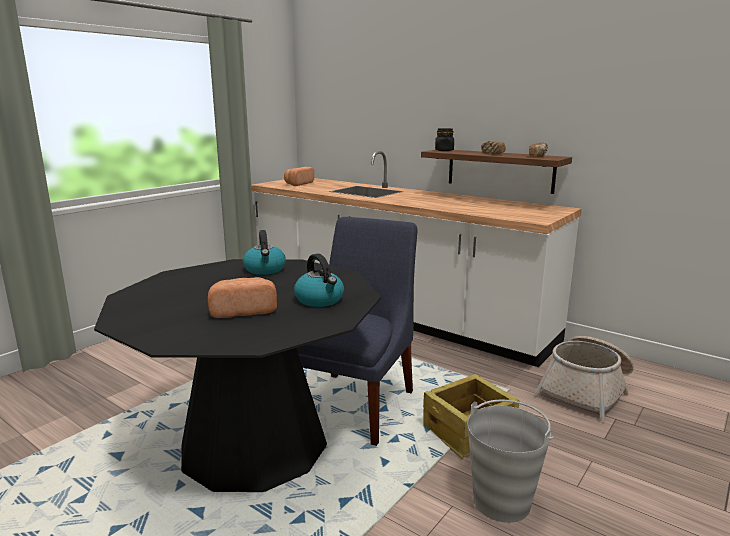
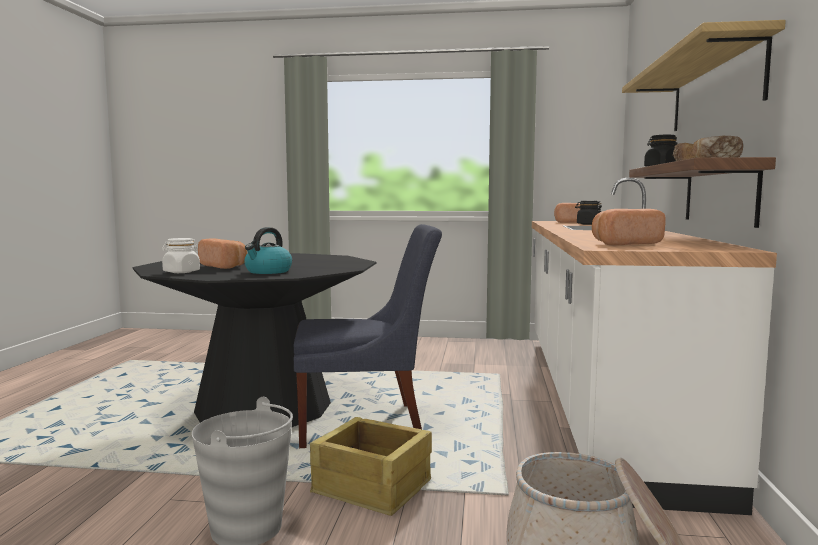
camera: 60 degrees right, 10 degrees down
(263, 333) = (181, 272): none -> white jar
(265, 270) = (330, 260): kettle -> none
(327, 186) = (588, 224): none -> black jar
(486, 102) = (714, 89): none -> shelf
(512, 213) = (624, 244): none -> bread

